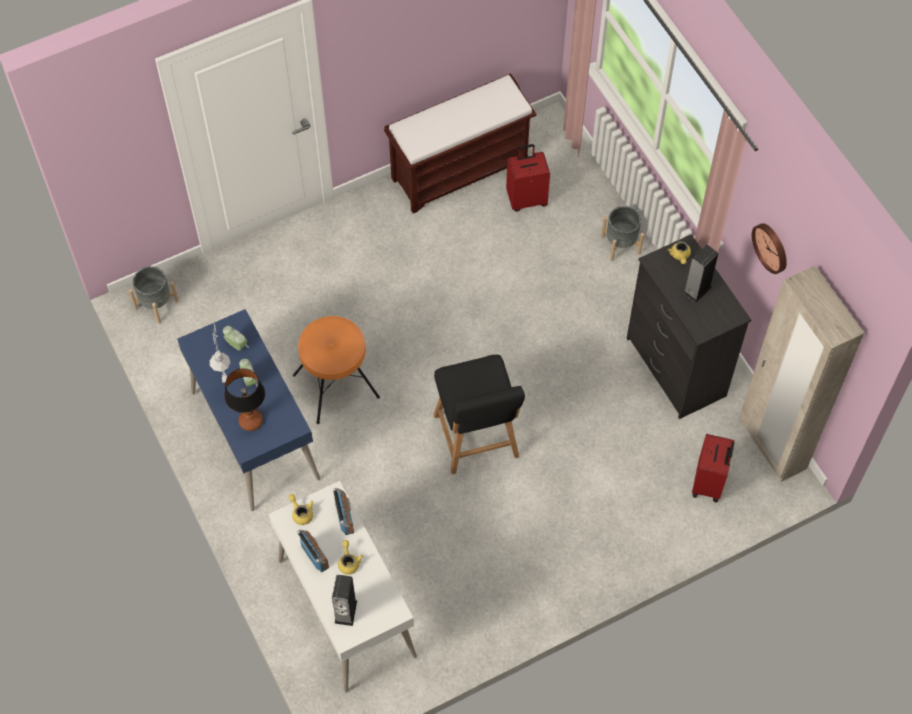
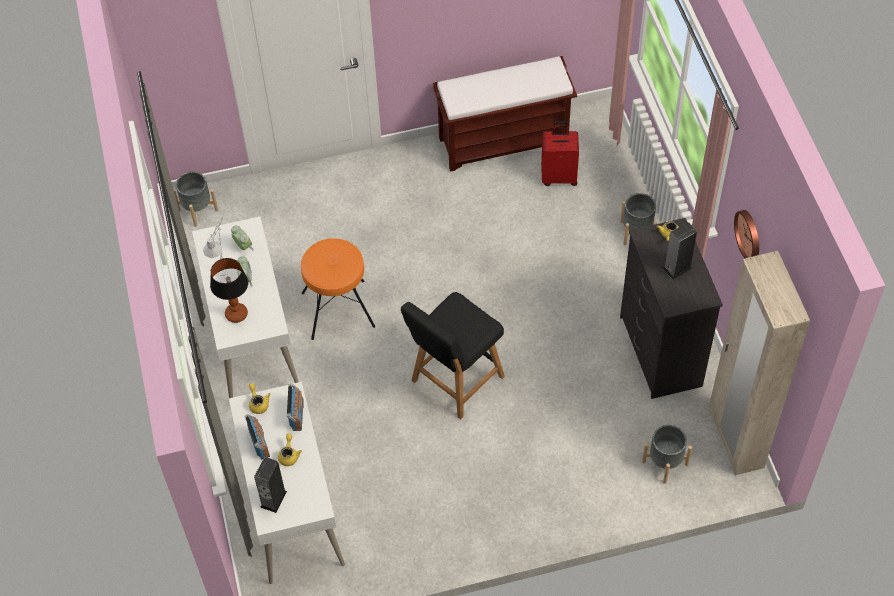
camera: 15 degrees right, 5 degrees down
(254, 436) = (252, 339): blue desk -> white desk
(477, 440) = (454, 381): black chair -> black chair turned 45 degrees clockwise
(709, 483) = (665, 462): red suitcase -> grey planter

